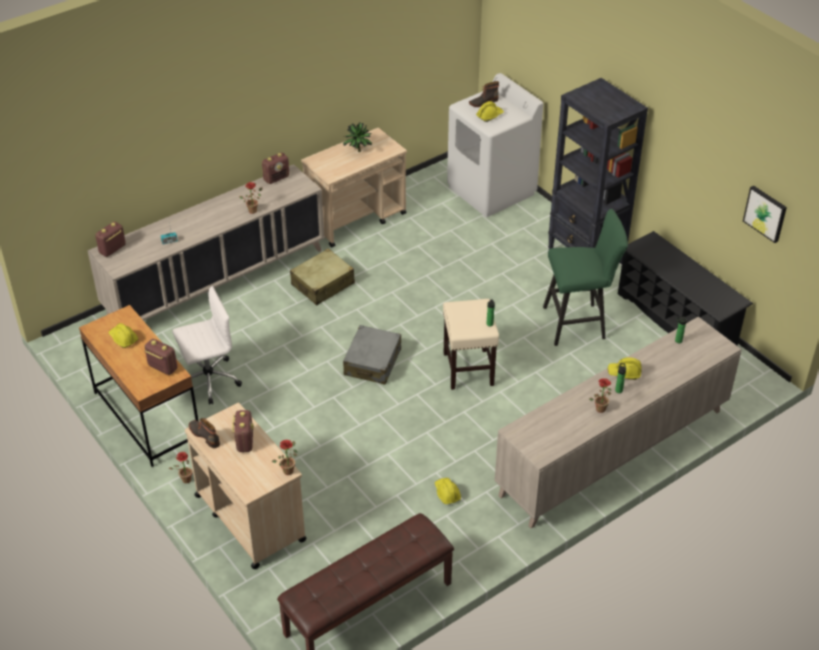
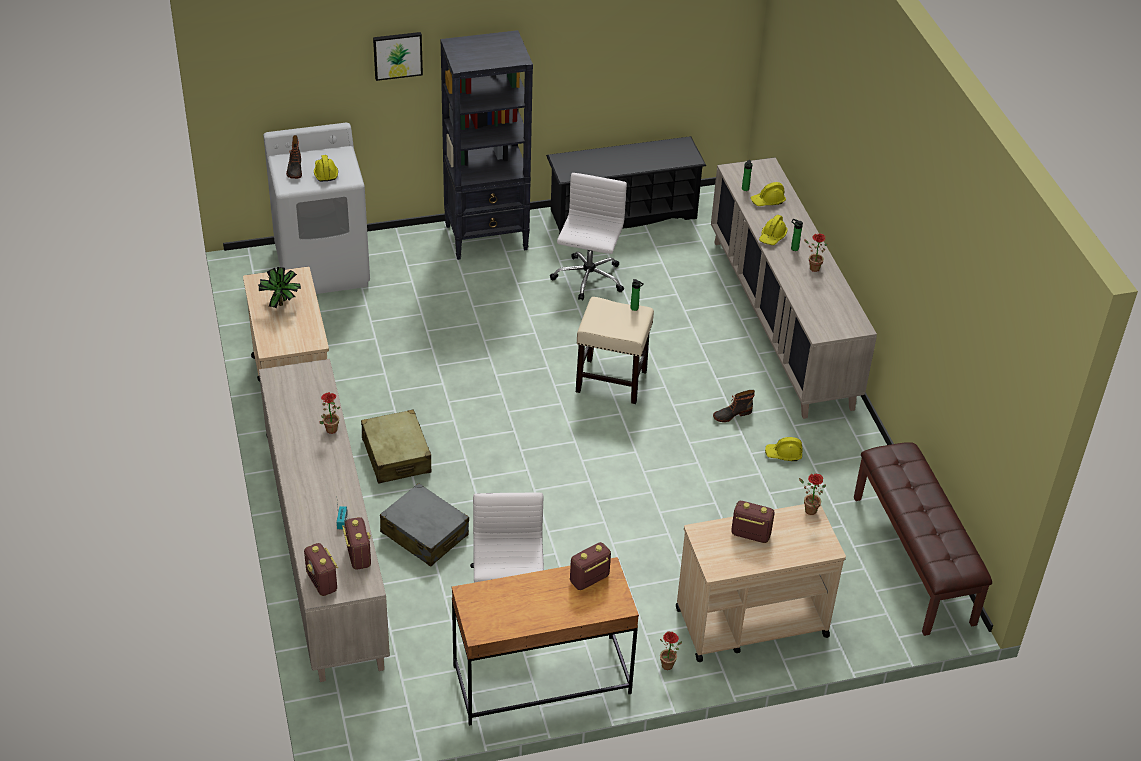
camera: 70 degrees left, 0 degrees up
(123, 339) = (516, 605): yellow hard hat -> yellow hard hat (768, 201)
(205, 435) = (726, 566): boot -> boot (732, 414)
(276, 178) = (278, 391): radio -> radio (358, 556)
(373, 362) = (558, 452): grey suitcase -> grey suitcase (424, 534)
(579, 323) = (588, 279): green stool -> white office chair
(765, 213) = (687, 40): picture -> picture (397, 55)

